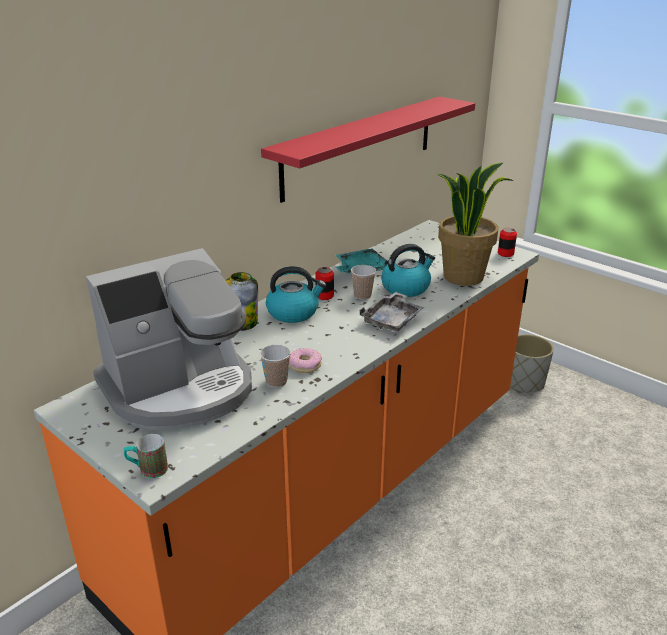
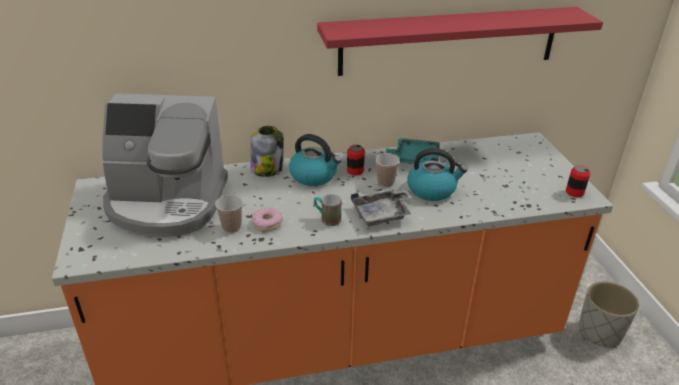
camera: 35 degrees right, 5 degrees up
(147, 470) = (79, 253): mug -> mug (327, 219)
(463, 276) = (500, 199): potted plant -> none

